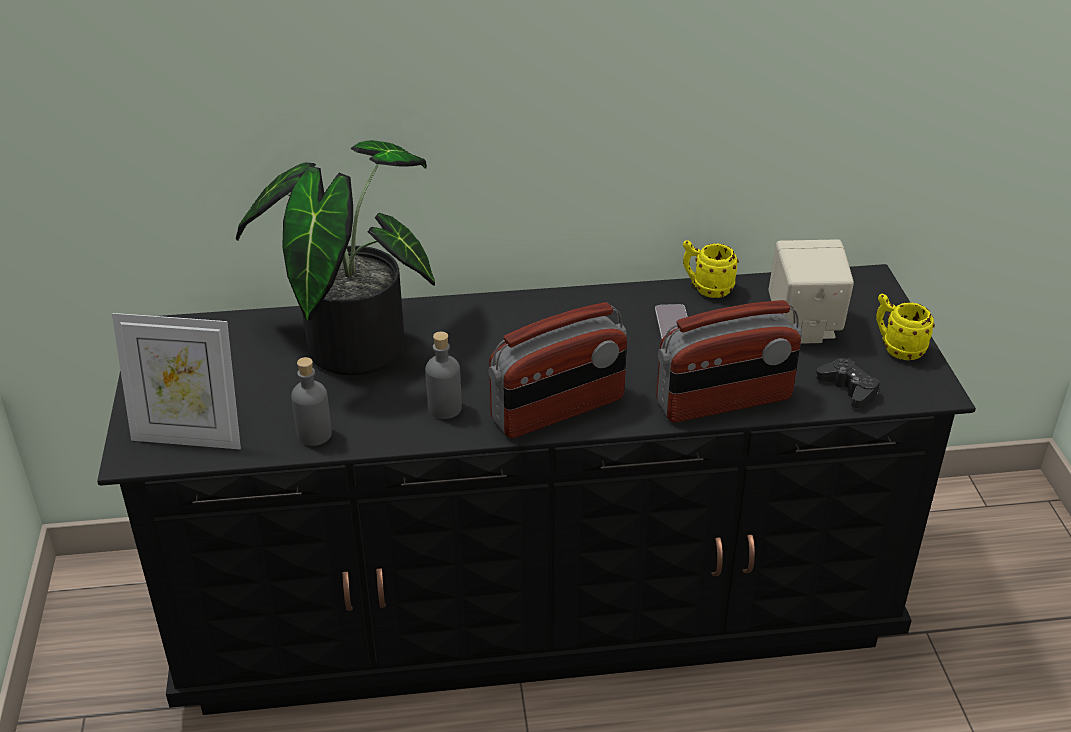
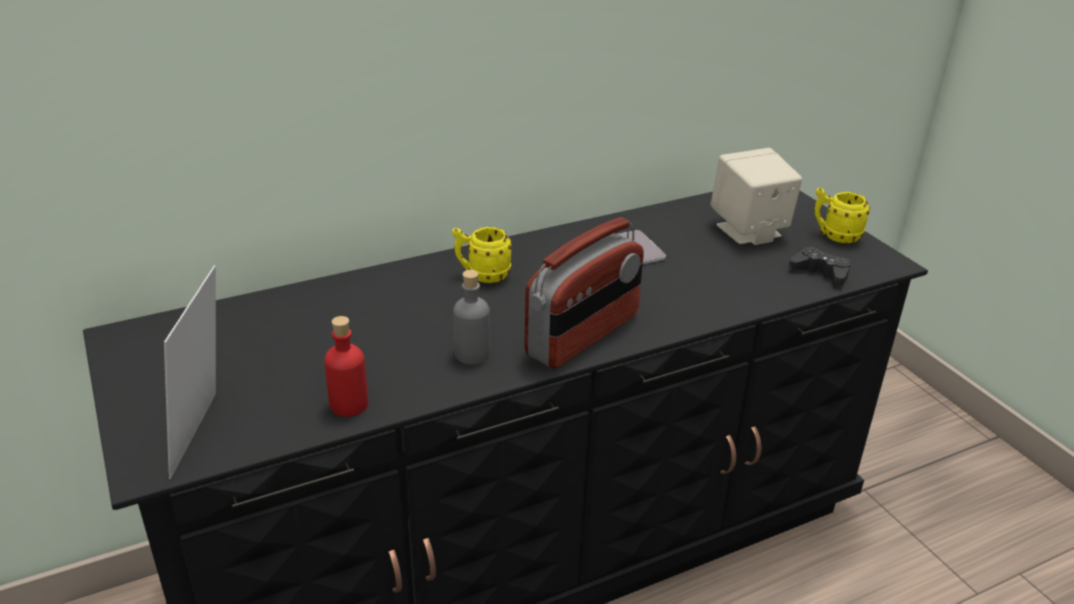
camera: 20 degrees left, 5 degrees down
(189, 437) = (206, 435): picture frame -> picture frame turned 105 degrees clockwise
(314, 434) = (349, 404): grey bottle -> red bottle
(351, 341) = (341, 311): potted plant -> none
(706, 288) = (648, 215): yellow mug -> yellow mug (482, 275)
(724, 402) = (726, 301): radio -> none

